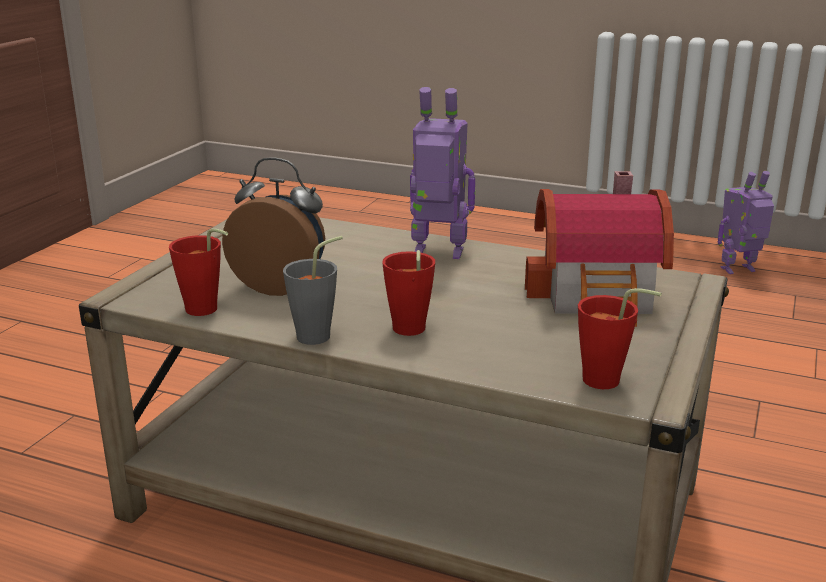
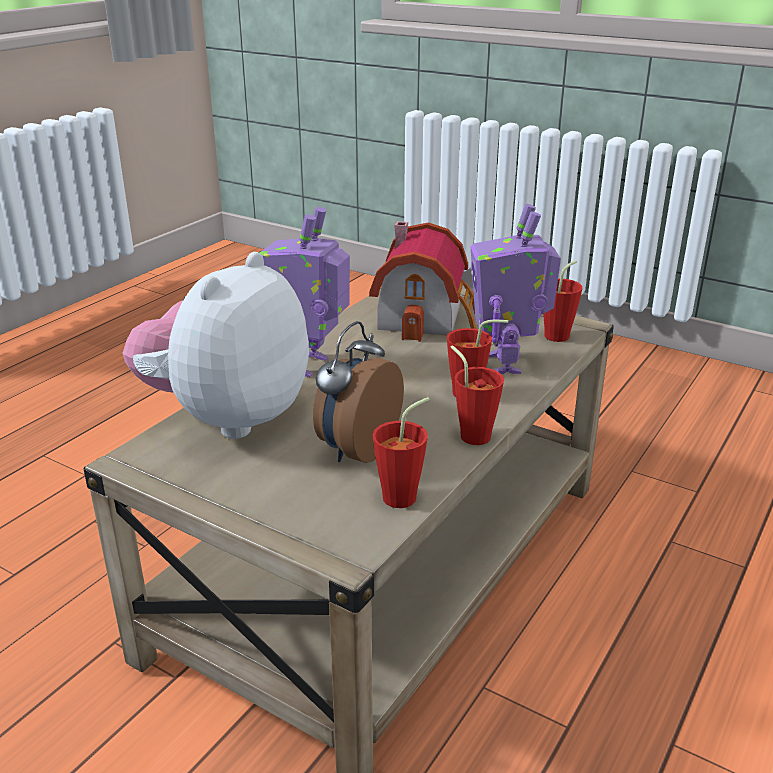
camera: 80 degrees left, 5 degrees up
(320, 334) = (471, 433): grey cup -> red cup
(328, 235) = (227, 417): none -> plush toy
(738, 270) = (100, 331): toy robot -> toy robot (506, 363)

